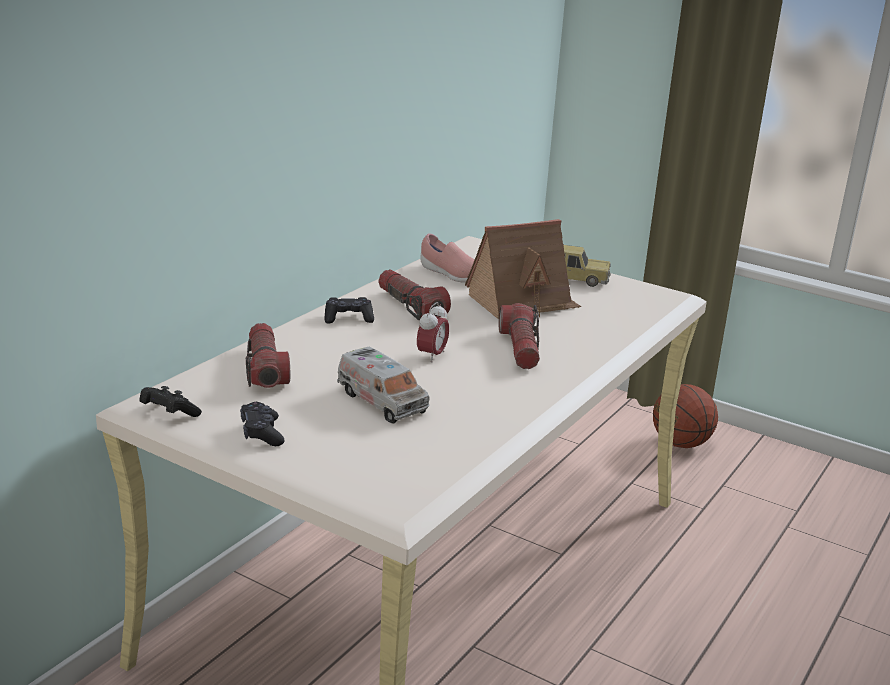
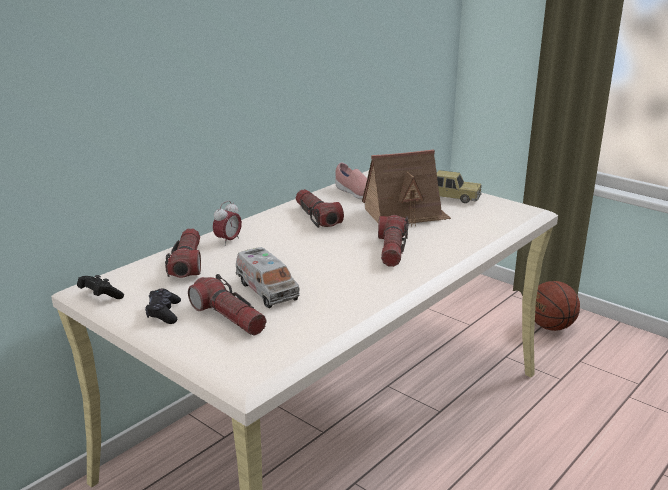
camera: 10 degrees right, 0 degrees up
(346, 436) = (228, 317): none -> flashlight
(348, 318) = (265, 226): black game controller -> none
(431, 356) = (319, 255): alarm clock -> alarm clock (228, 241)

